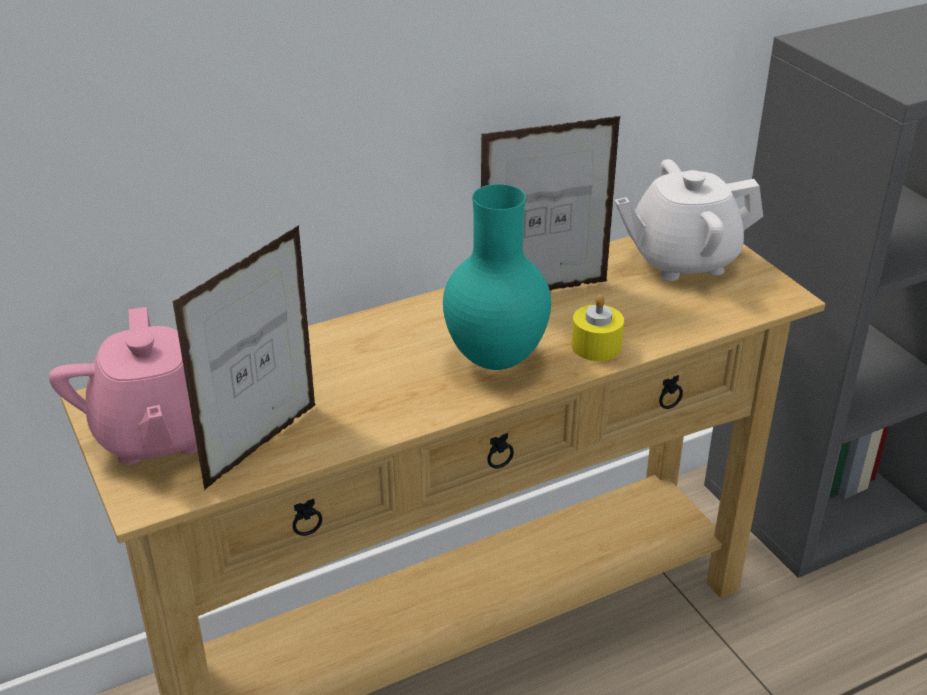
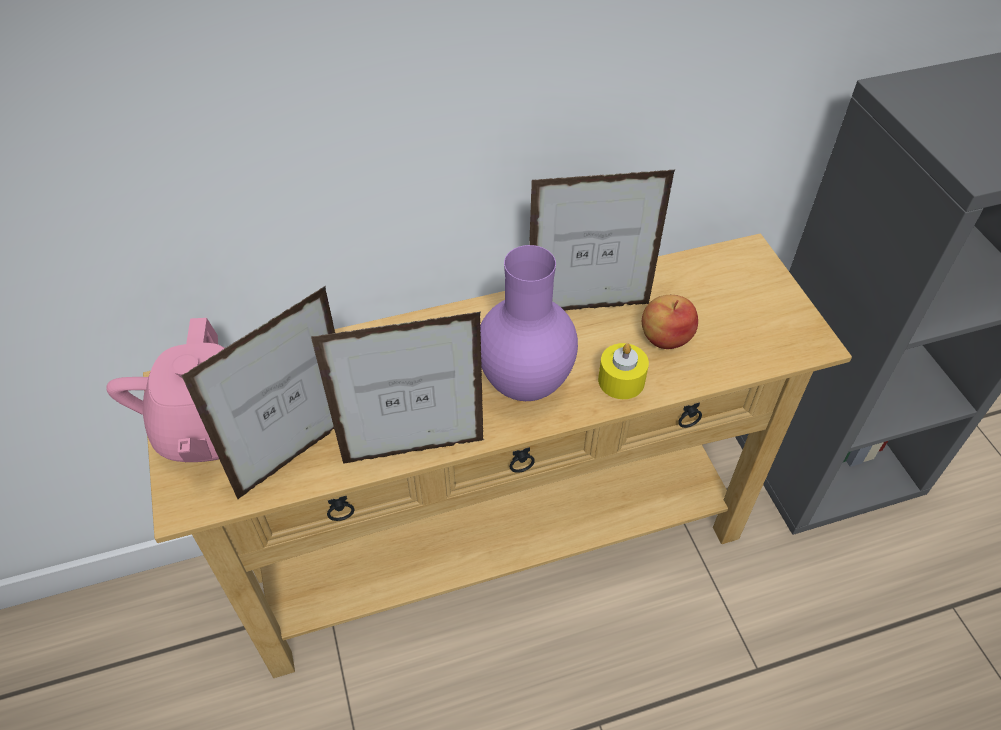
camera: 10 degrees right, 15 degrees up
(391, 427) = (414, 451): none -> picture frame
(493, 359) = (523, 383): turquoise vase -> purple vase
(632, 306) = (665, 337): none -> apple
(682, 260) = (726, 286): white teapot -> none

